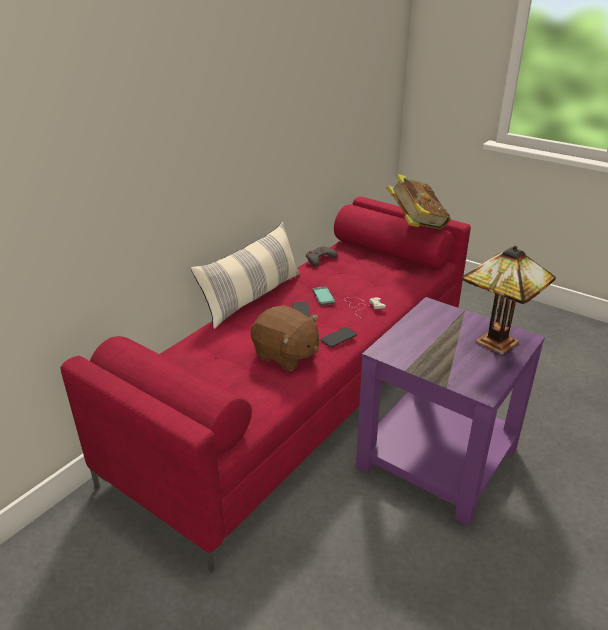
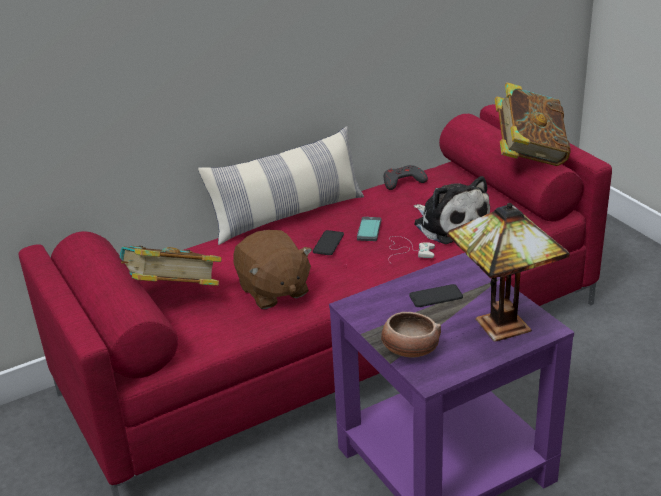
camera: 25 degrees right, 0 degrees up
(206, 376) = (171, 296): none -> book
(338, 337) = (347, 283): phone -> phone (436, 296)
(375, 282) = (449, 223): none -> plush toy
(451, 375) = (409, 350): none -> bowl

